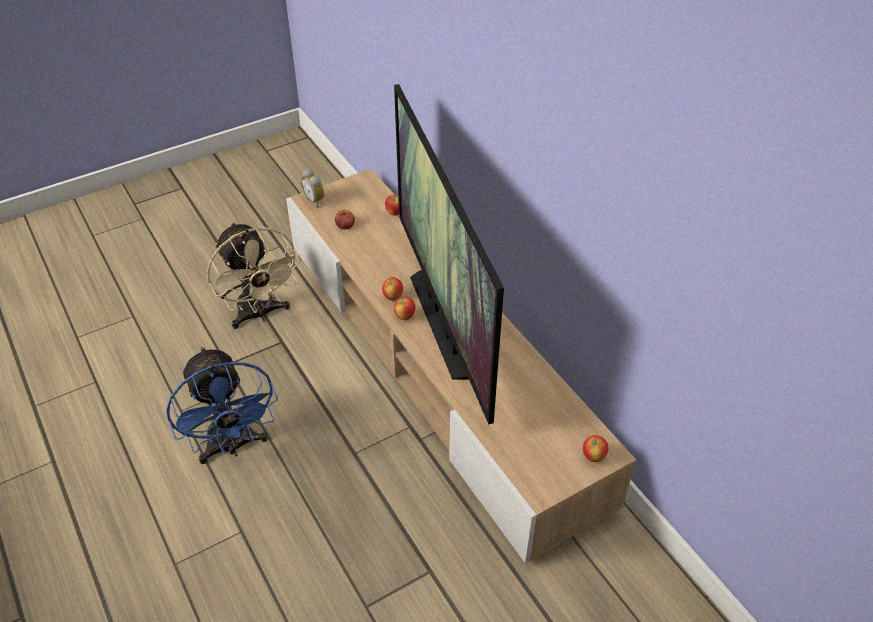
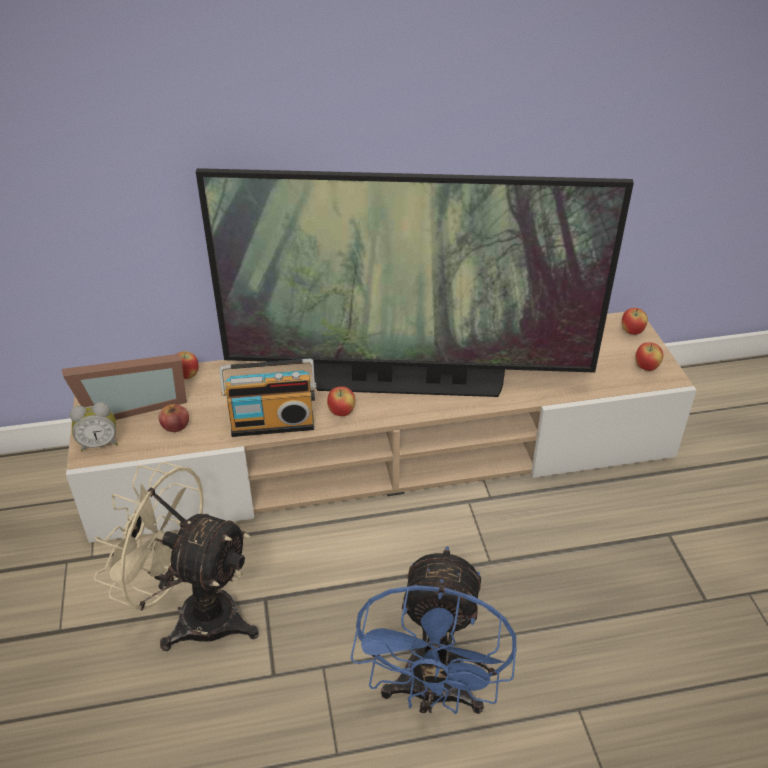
camera: 70 degrees left, 5 degrees down
(232, 446) = (432, 695): blue fan -> blue fan turned 105 degrees clockwise
(259, 314) = (194, 614): beige fan -> beige fan turned 150 degrees counterclockwise
(355, 200) = (132, 405): none -> picture frame
(367, 267) = (272, 422): none -> radio
(405, 317) = (381, 410): apple -> apple (646, 367)

